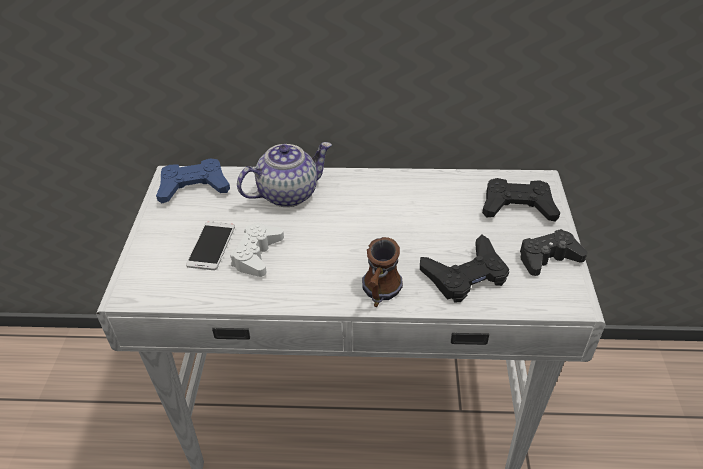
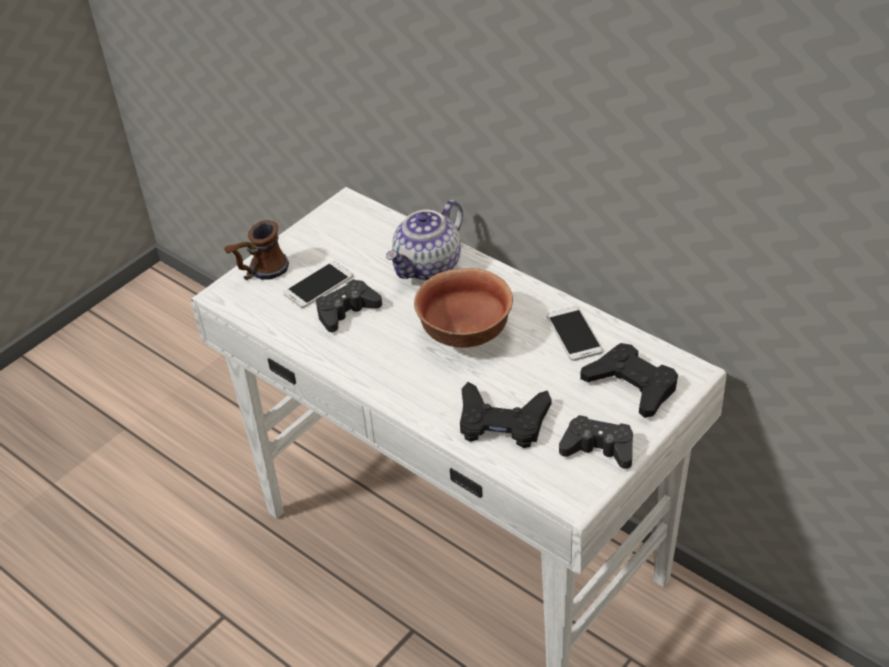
camera: 40 degrees right, 0 degrees up
(193, 186) = (355, 222): blue game controller -> none
(257, 254) = (347, 311): white game controller -> black game controller
(288, 193) = (428, 267): teapot -> teapot turned 120 degrees clockwise
(367, 227) = (463, 333): none -> bowl
(379, 294) = (409, 398): mug -> mug (260, 272)
(442, 191) = (574, 334): none -> phone

